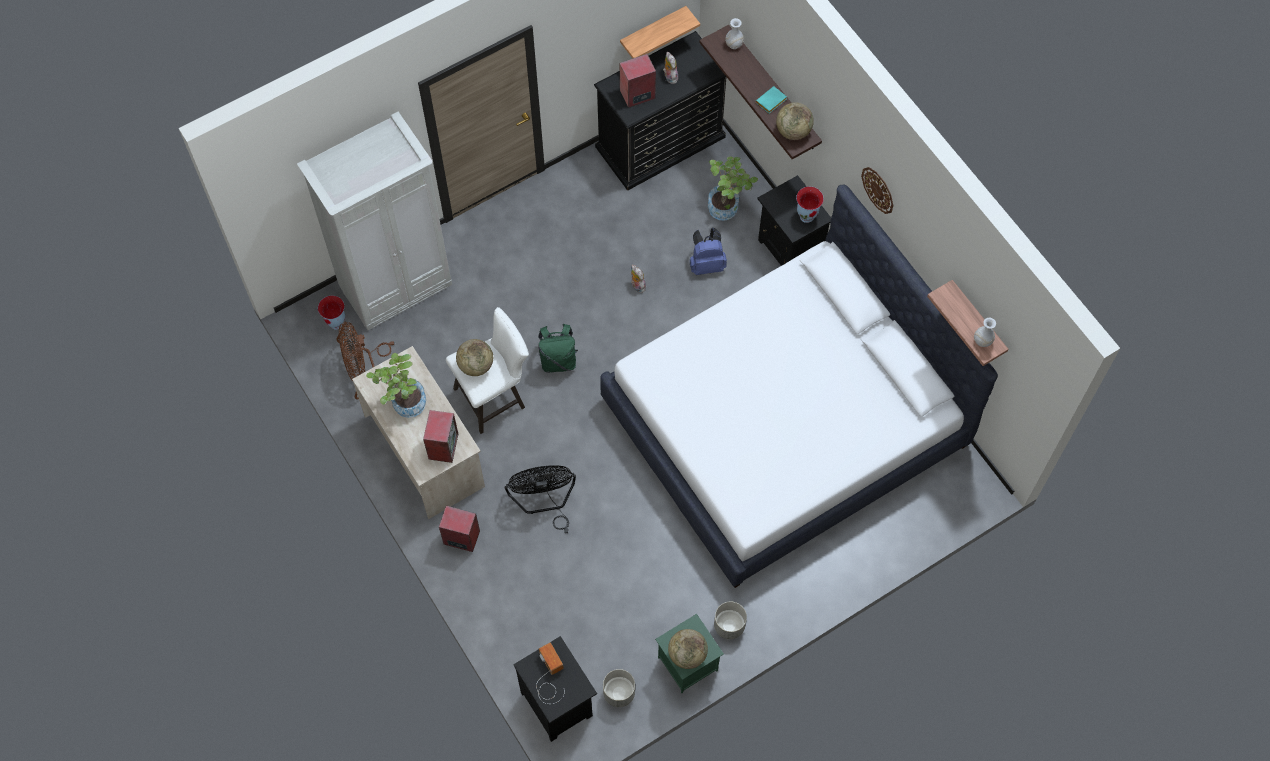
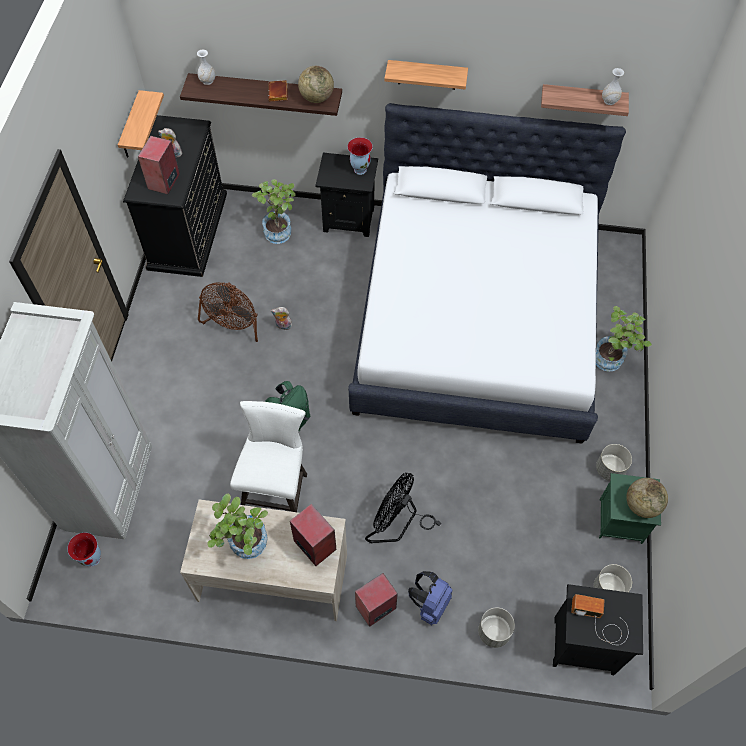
camera: 50 degrees left, 5 degrees down
(363, 365) = (152, 567): brown fan -> brown fan (233, 322)
(476, 365) = (262, 466): globe -> none
(512, 633) = (493, 632): none -> grey planter
(706, 264) = (310, 273): blue backpack -> blue backpack (430, 604)
(771, 102) = (279, 93): turquoise book -> brown book
(841, 558) = (612, 360): none -> potted plant
(878, 190) = (427, 75): wall clock -> shelf

